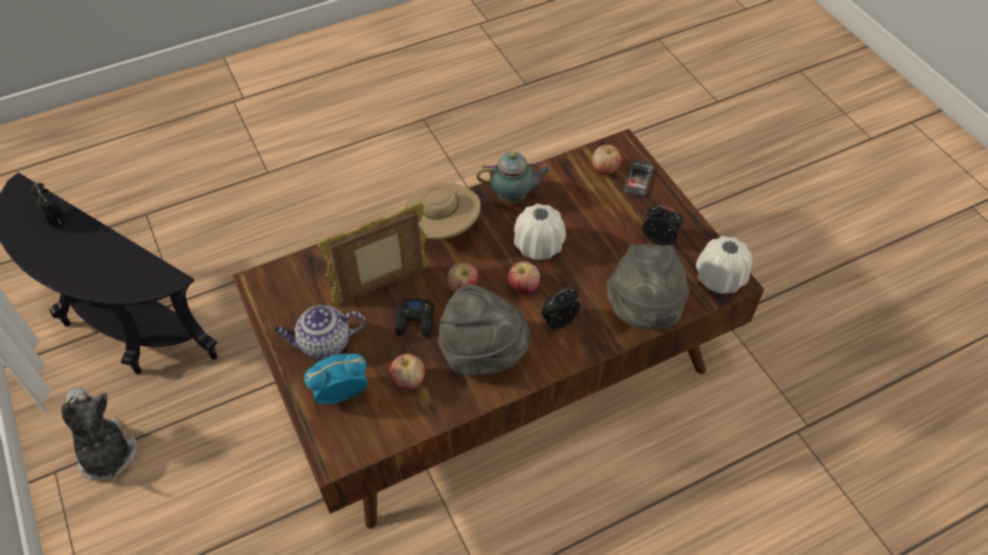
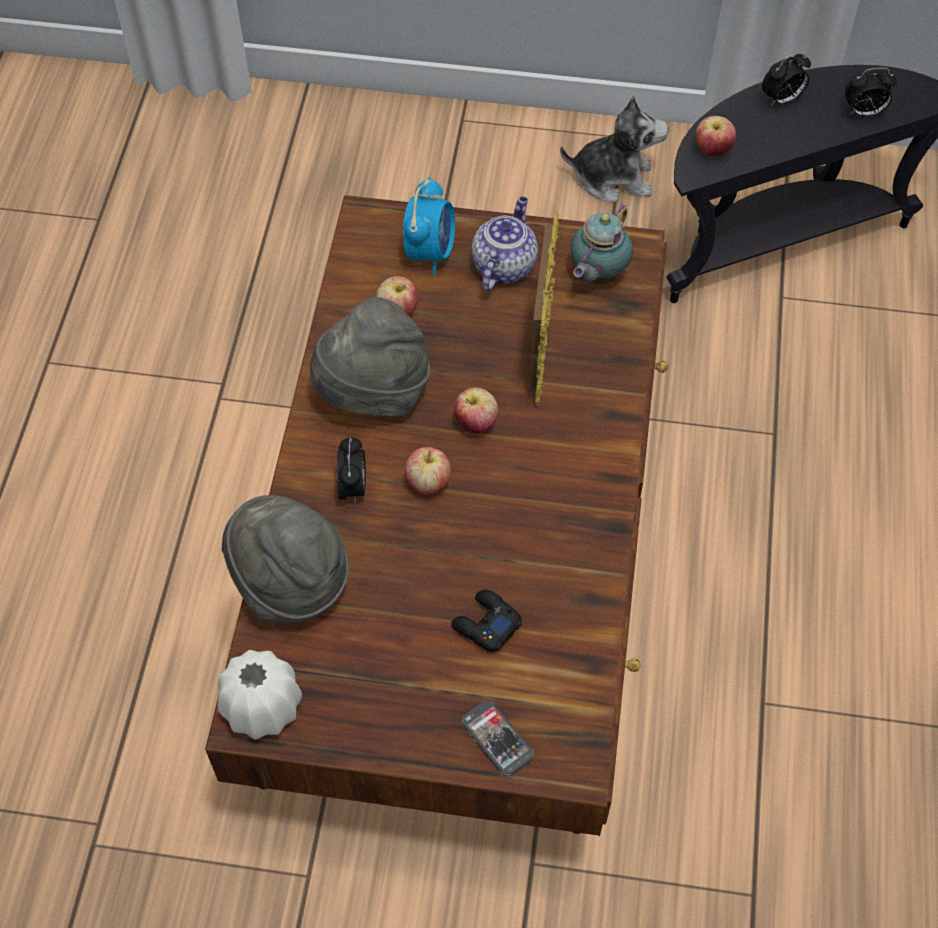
camera: 125 degrees right, 5 degrees up
(415, 321) = (467, 355): black game controller -> black game controller (486, 624)
(443, 229) = (583, 453): beige hat -> none
(514, 197) = (579, 562): teapot -> teapot (596, 275)
(538, 246) = (477, 538): white vase -> none
(605, 170) = (546, 707): apple -> apple (712, 150)
(659, 239) = (378, 685): alarm clock -> alarm clock (782, 100)

